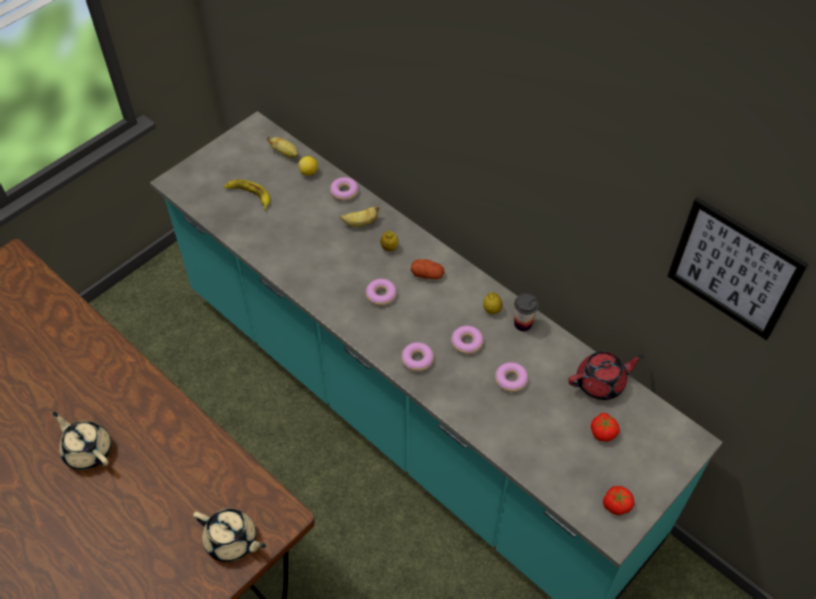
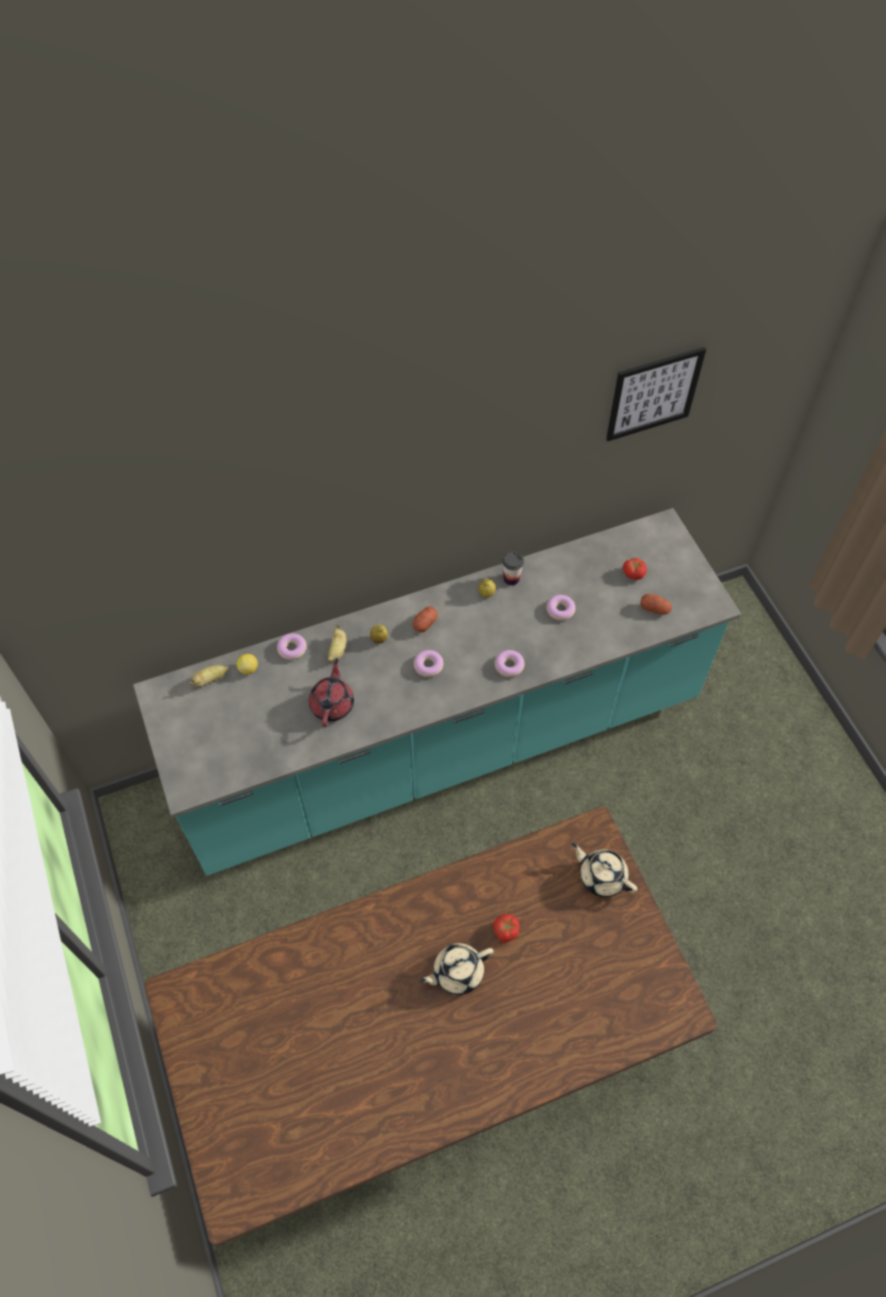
camera: 65 degrees left, 5 degrees up
(232, 541) = (601, 876): beige teapot -> beige teapot turned 105 degrees counterclockwise
(249, 195) = (246, 729): banana -> none
(466, 342) = (510, 624): donut -> none
(568, 469) = (654, 608): none -> potato
(601, 383) = (591, 554): red teapot -> red teapot (332, 704)
(616, 504) = (695, 593): tomato -> tomato (505, 931)

